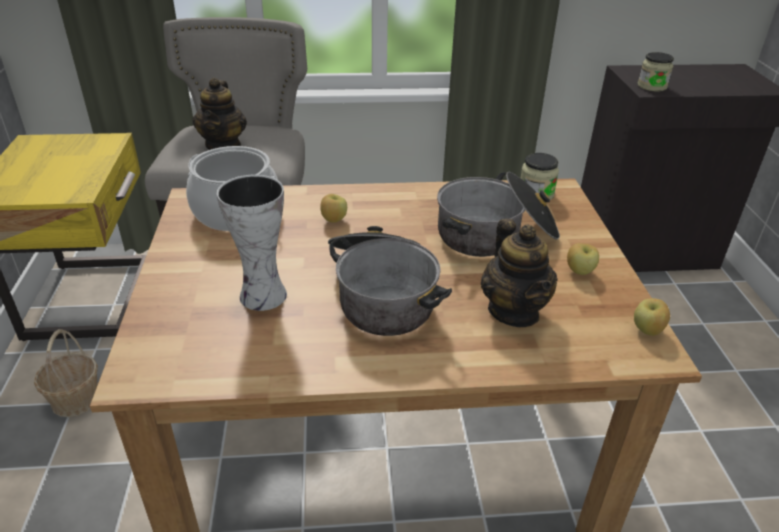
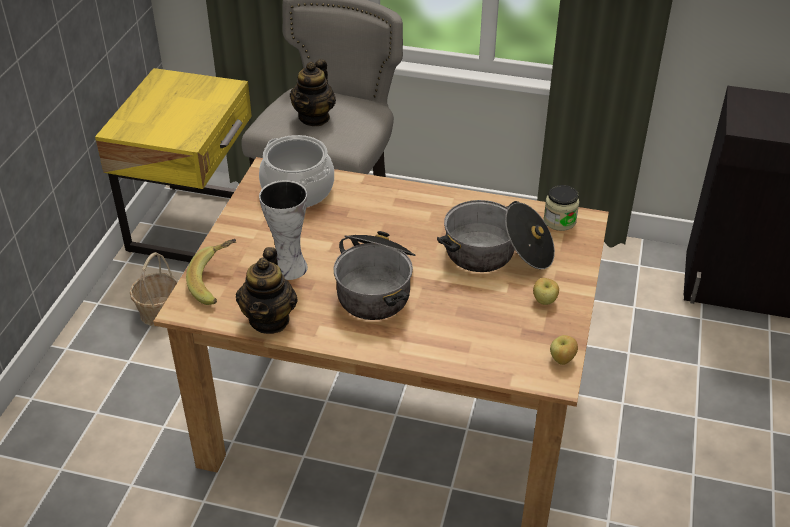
camera: 20 degrees right, 5 degrees up
(172, 333) = (217, 283): none -> banana
(333, 220) = (371, 213): apple -> none
(514, 311) = (468, 321): teapot -> teapot (269, 319)
(652, 86) = (752, 122): jar -> none

